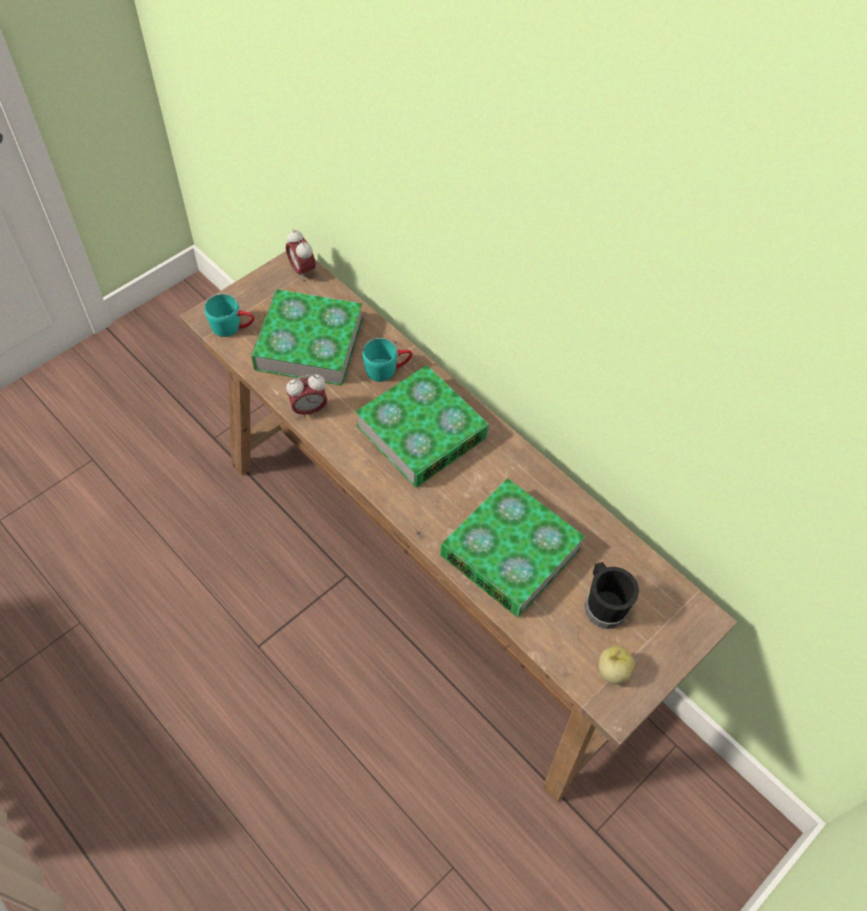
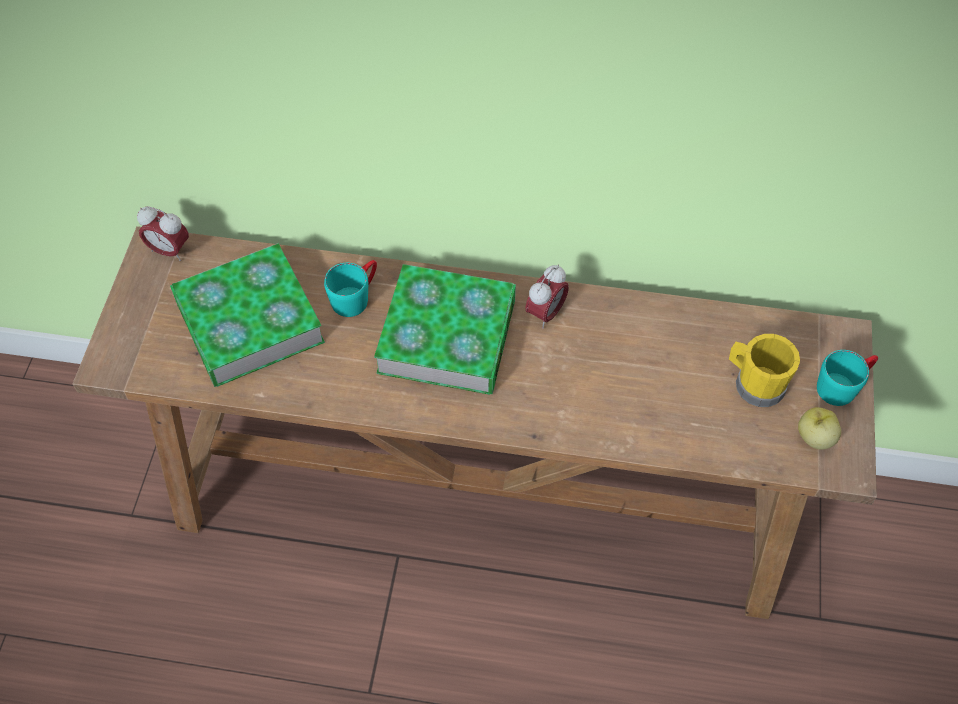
camera: 35 degrees left, 0 degrees up
(233, 326) = (147, 357): turquoise mug -> turquoise mug (843, 385)
(309, 409) = (312, 389): alarm clock -> alarm clock (545, 313)
(510, 552) = (634, 394): book -> none
(603, 604) = (754, 383): black mug -> yellow mug

